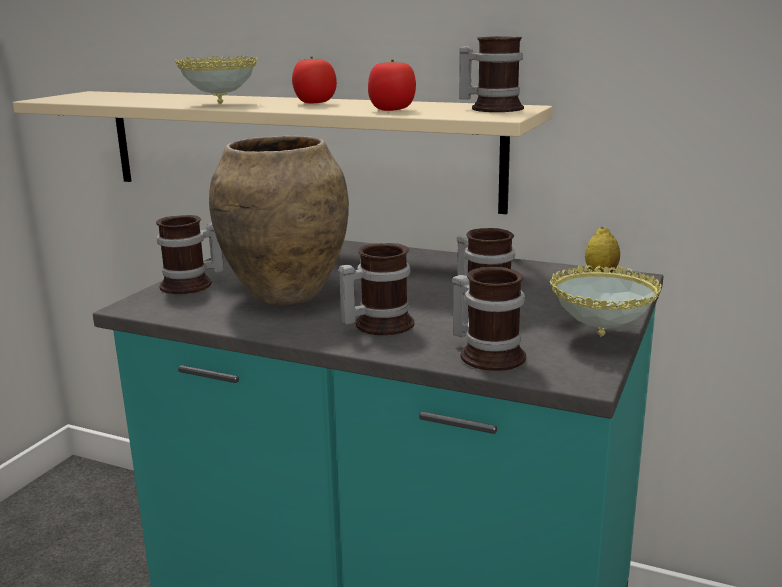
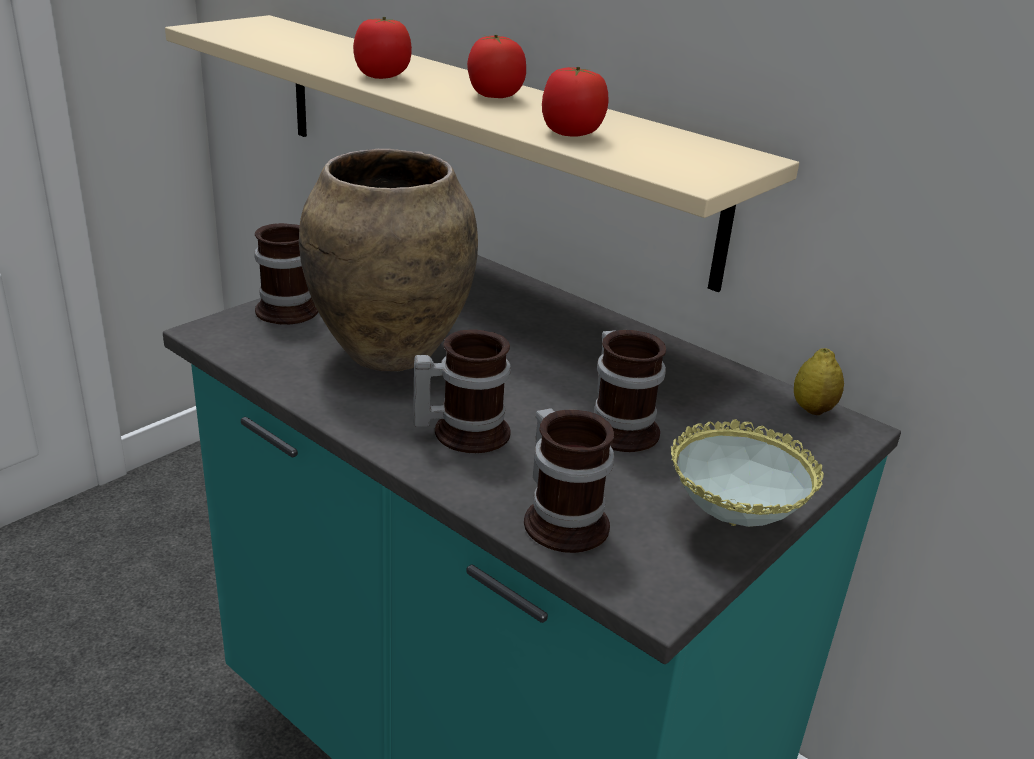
camera: 15 degrees right, 10 degrees up
(220, 103) = (382, 76): bowl -> tomato
(492, 108) = (707, 155): mug -> none

